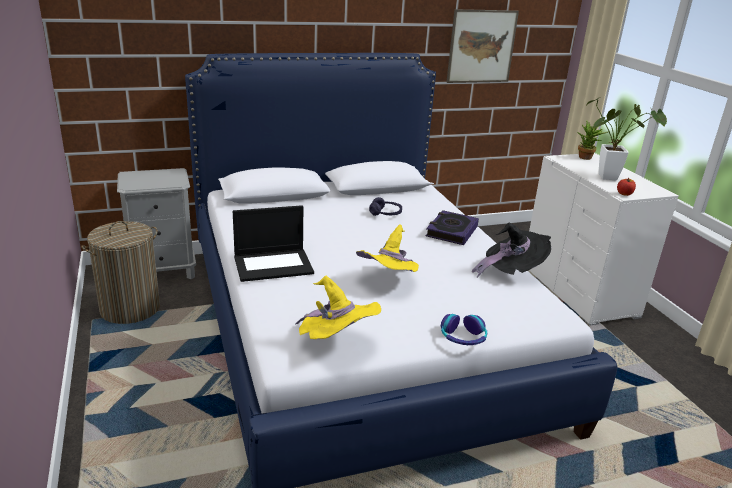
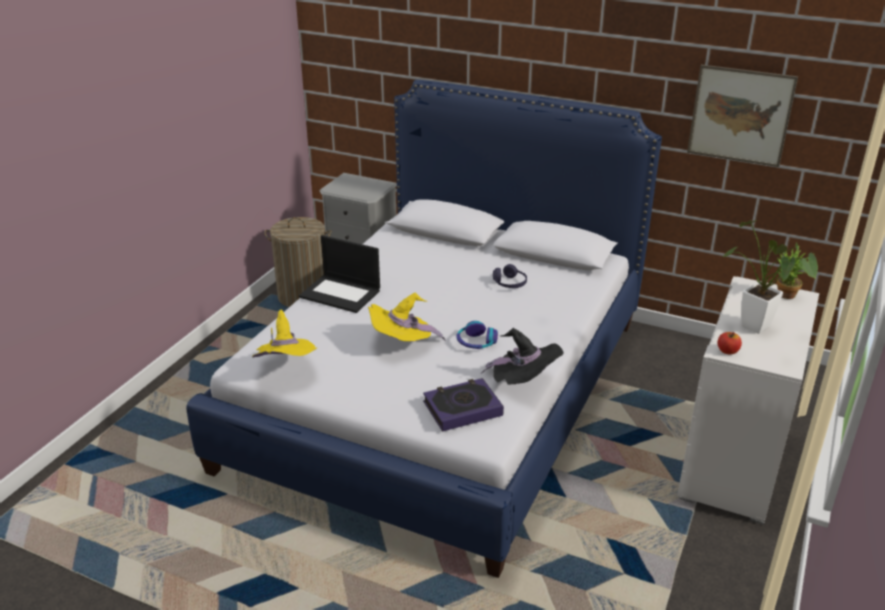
camera: 45 degrees right, 5 degrees up
(451, 231) = (539, 324): book -> book (462, 409)
(463, 337) = (377, 411): headphones -> headphones (476, 342)

